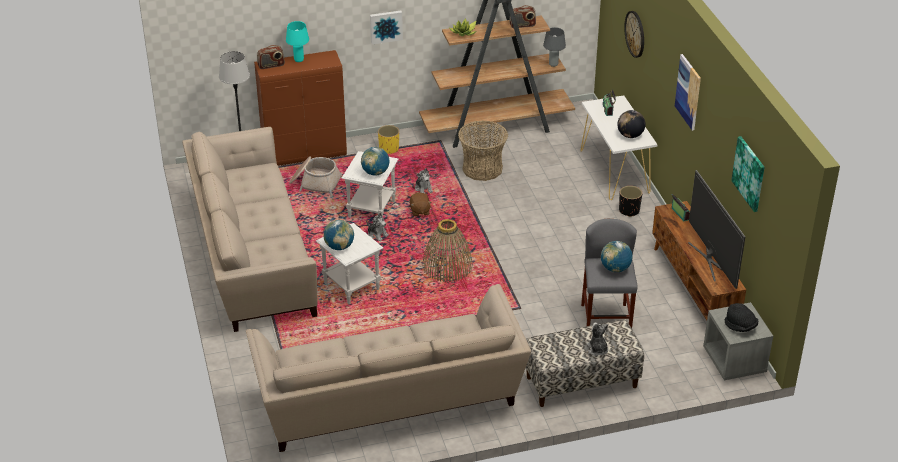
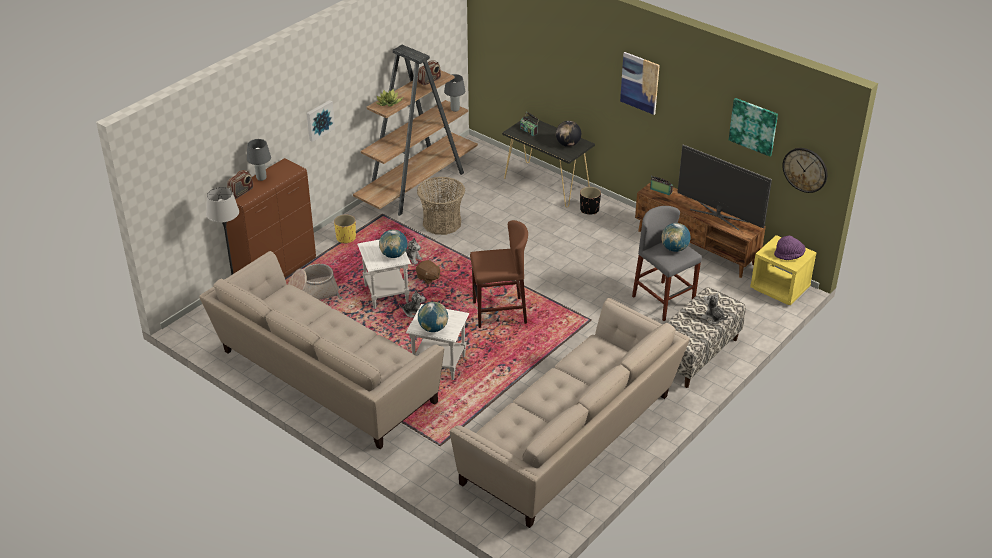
camera: 35 degrees left, 0 degrees up
(299, 60) = (261, 178): turquoise table lamp -> grey table lamp
(447, 266) = (499, 313): basket -> brown stool
(614, 172) = (547, 184): white console table -> black console table
(635, 34) = (538, 55): wall clock -> wall clock (805, 169)
(734, 361) = (780, 289): grey nightstand -> yellow nightstand
(740, 326) = (789, 255): black hat -> purple hat

